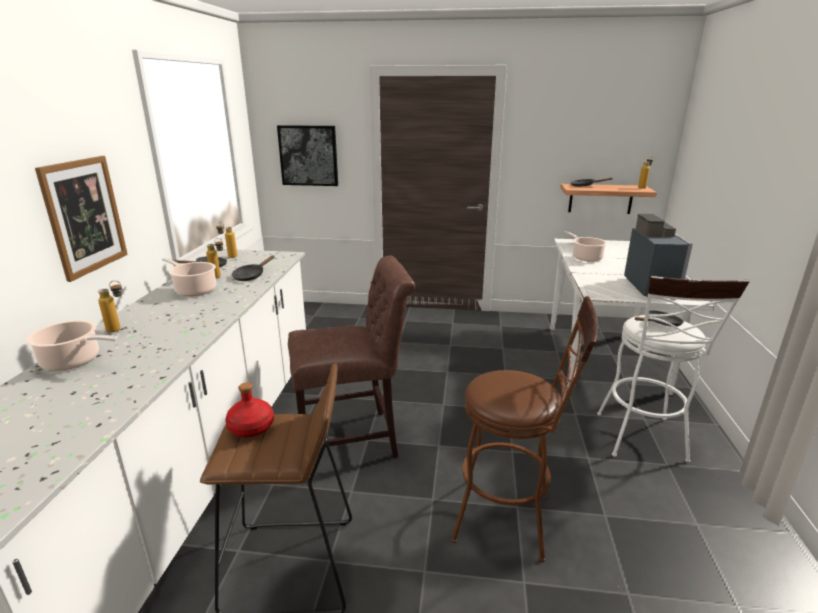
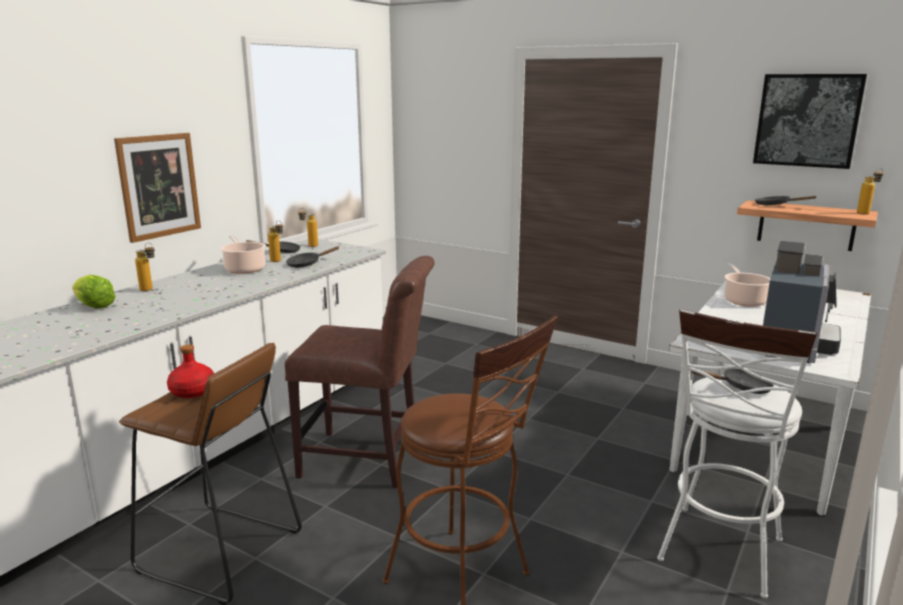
camera: 25 degrees right, 5 degrees down
(74, 361) = (93, 306): cooking pot -> lettuce
(308, 155) = (446, 148): picture -> picture (807, 120)

